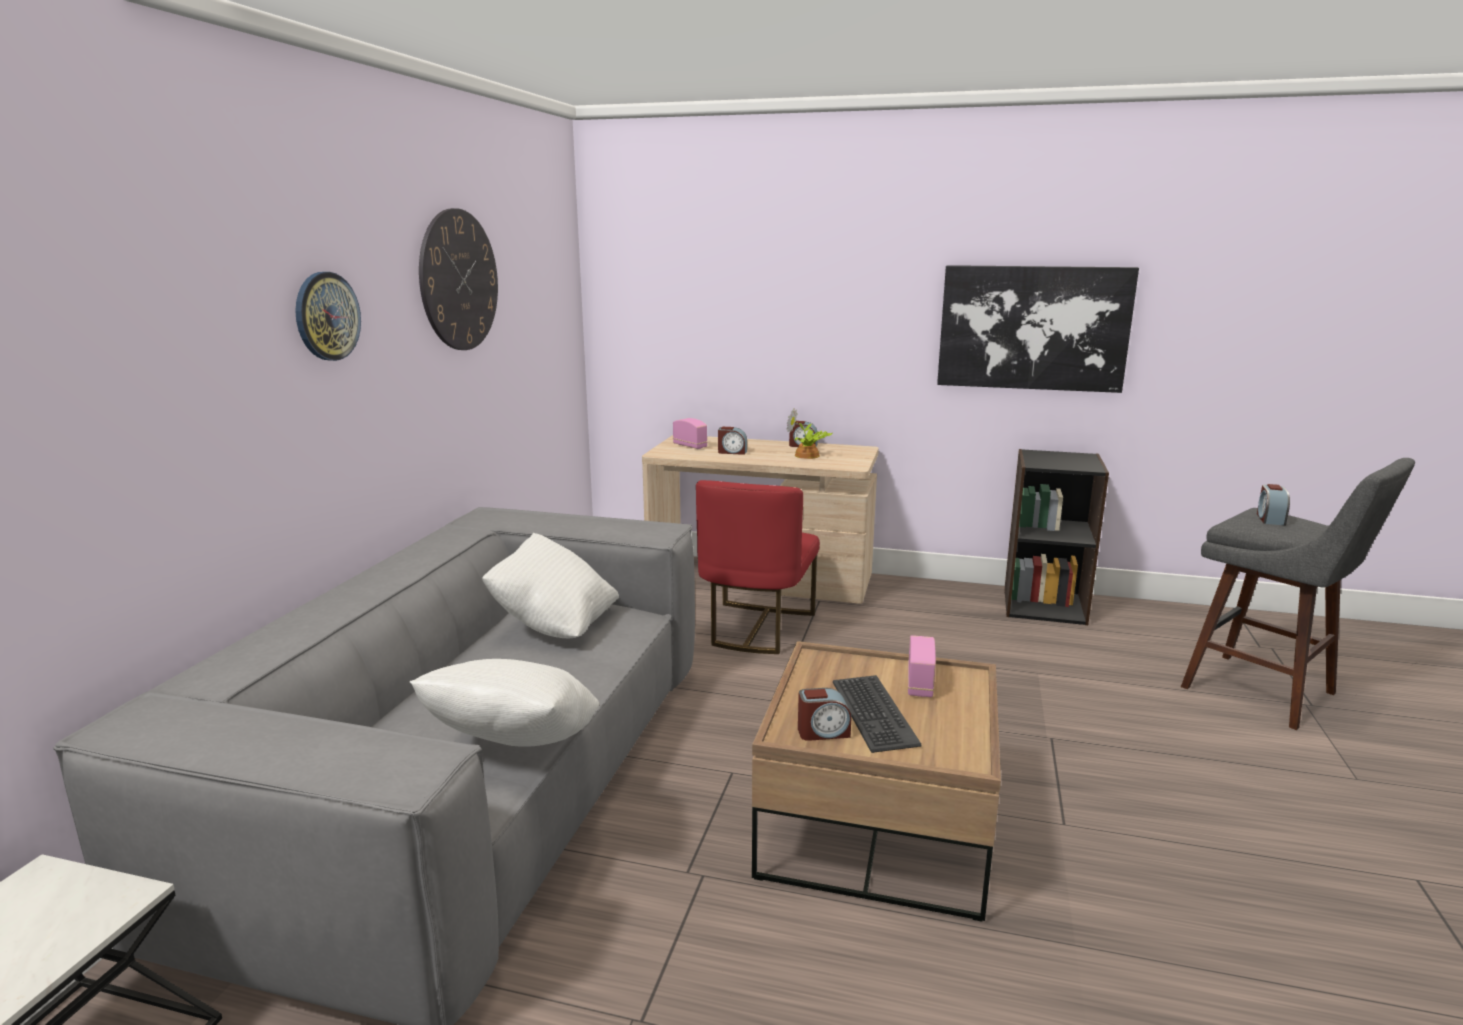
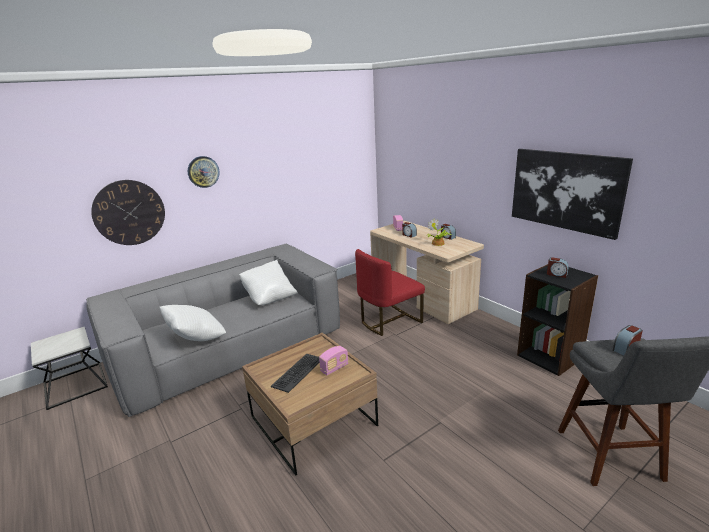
camera: 40 degrees right, 5 degrees up
(459, 280) = (281, 152): wall clock -> wall clock (129, 212)
(823, 732) = (270, 372): alarm clock -> alarm clock (556, 274)

